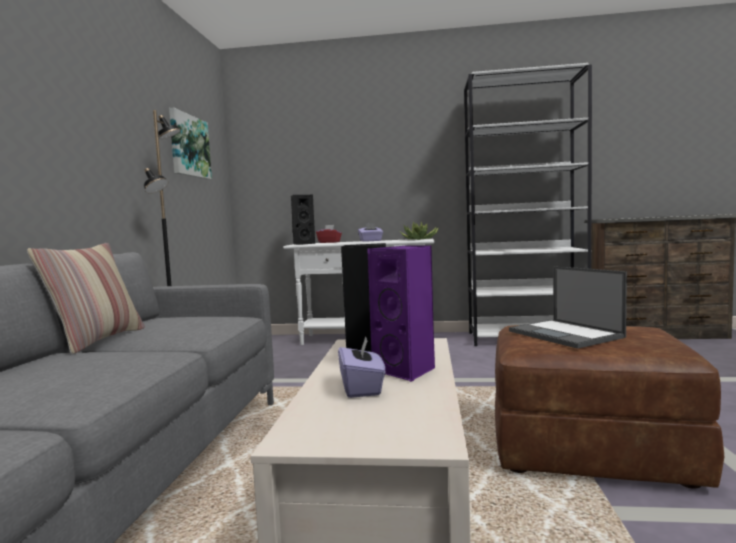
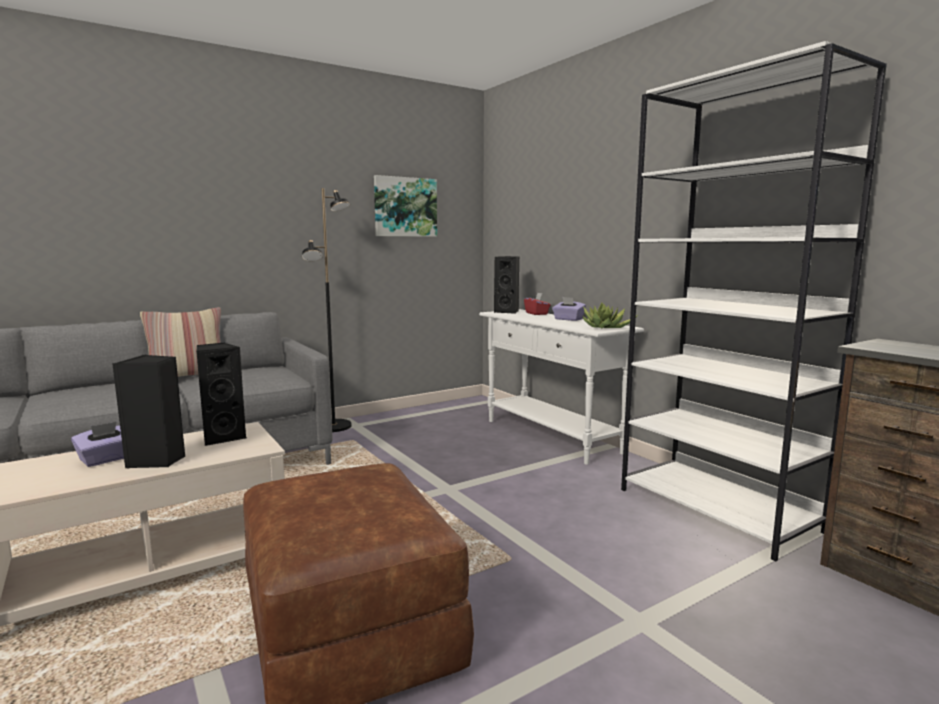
camera: 50 degrees right, 5 degrees up
(407, 371) = (157, 461): purple speaker -> black speaker
(566, 334) = (338, 491): laptop -> none

